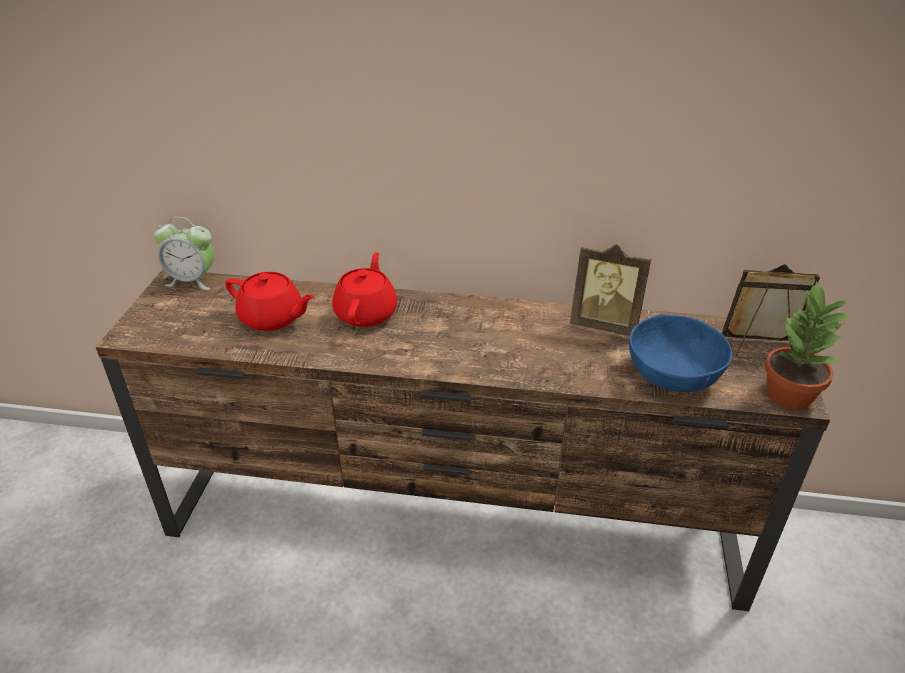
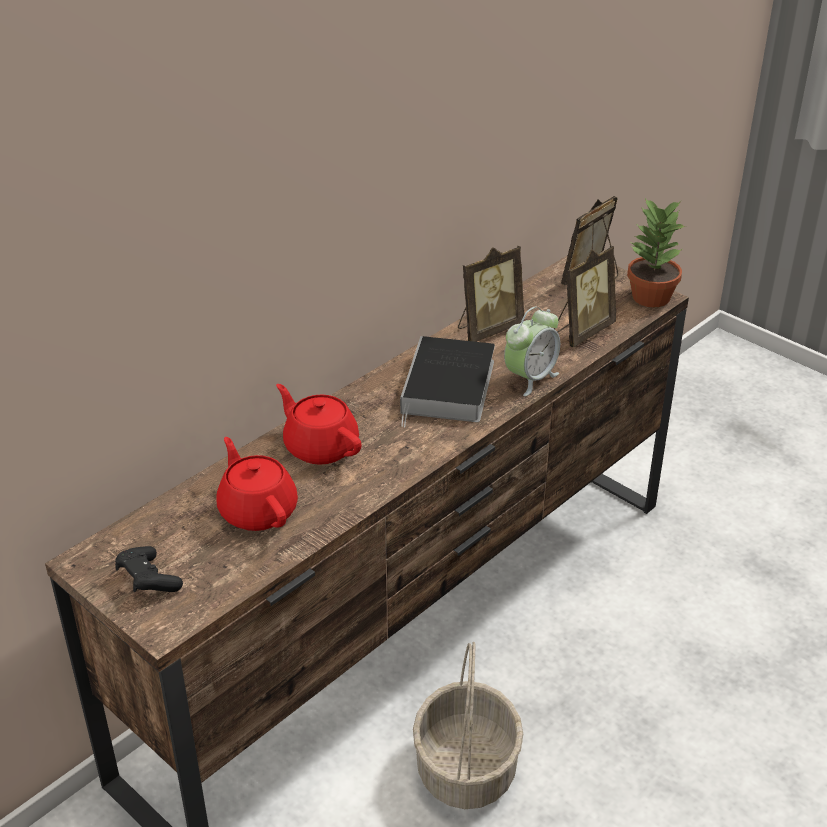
camera: 55 degrees left, 0 degrees up
(169, 309) = (148, 581): none -> black game controller
(192, 280) = (106, 546): alarm clock -> alarm clock (530, 378)
(272, 318) = (257, 510): red teapot -> red teapot turned 90 degrees counterclockwise
(347, 627) = (465, 768): none -> basket
(502, 339) = (448, 388): none -> book
(673, 375) = (581, 331): blue bowl -> picture frame

